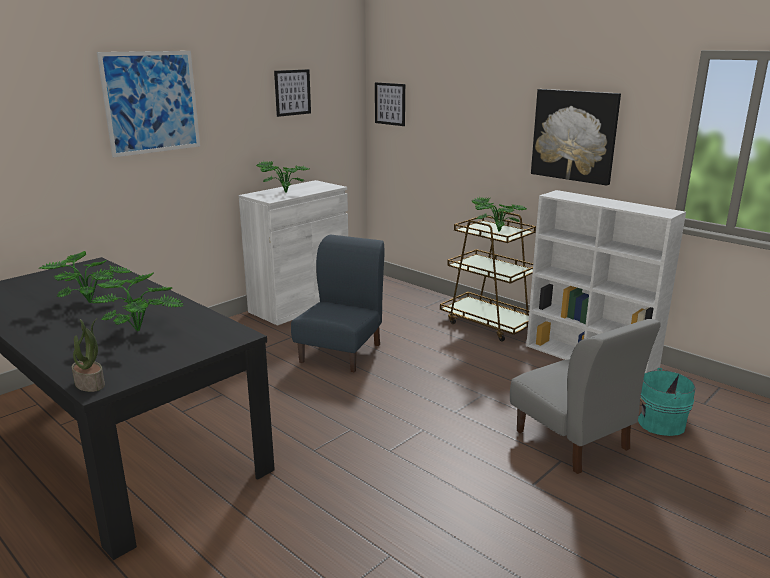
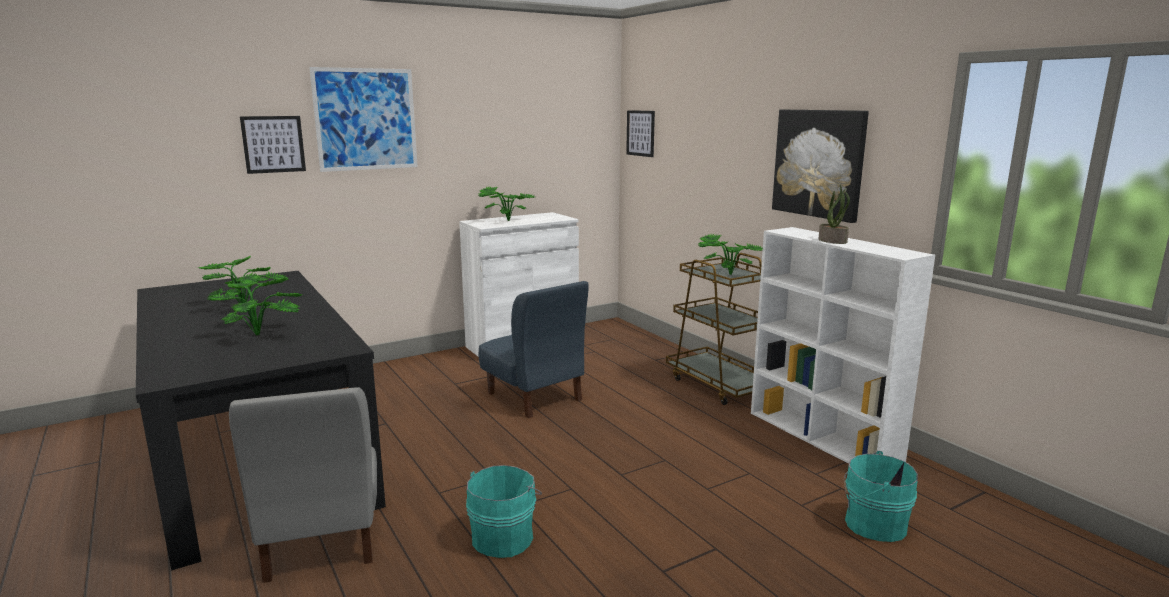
camera: 15 degrees right, 5 degrees down
(90, 384) = (163, 376): potted plant -> potted plant (833, 241)
(292, 92) = (528, 117): picture -> picture (273, 144)
(341, 353) = (534, 397): blue chair -> blue chair turned 105 degrees clockwise
(394, 479) = (504, 537): none -> turquoise bucket
(572, 440) = (744, 527): grey chair -> grey chair (321, 539)

